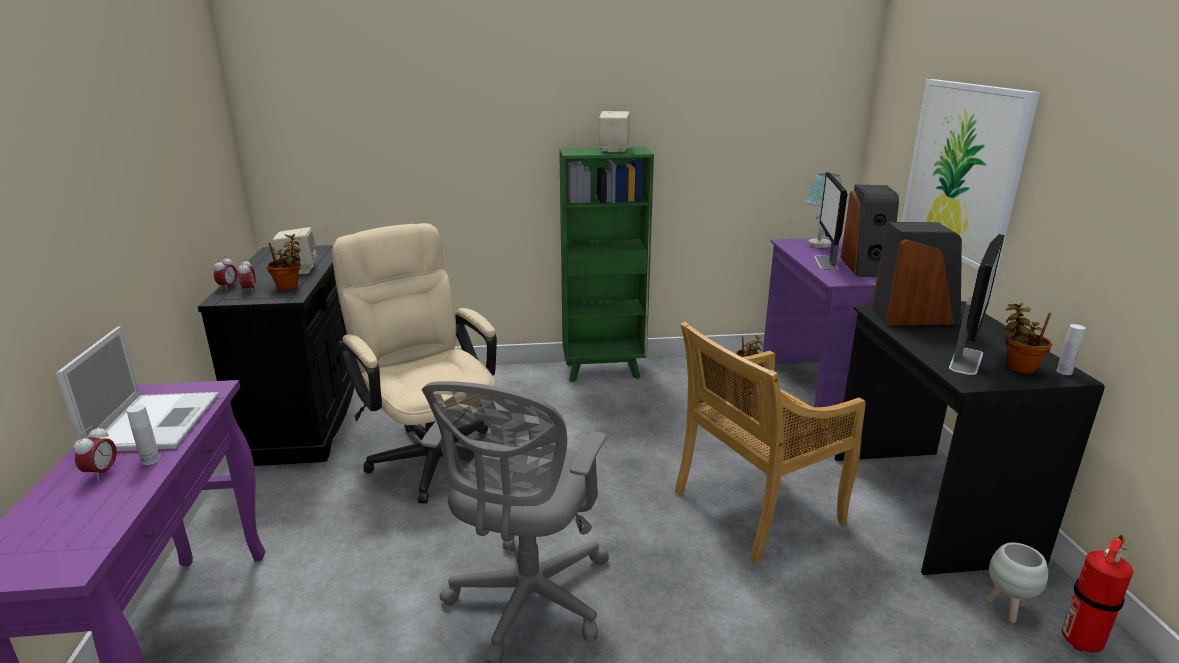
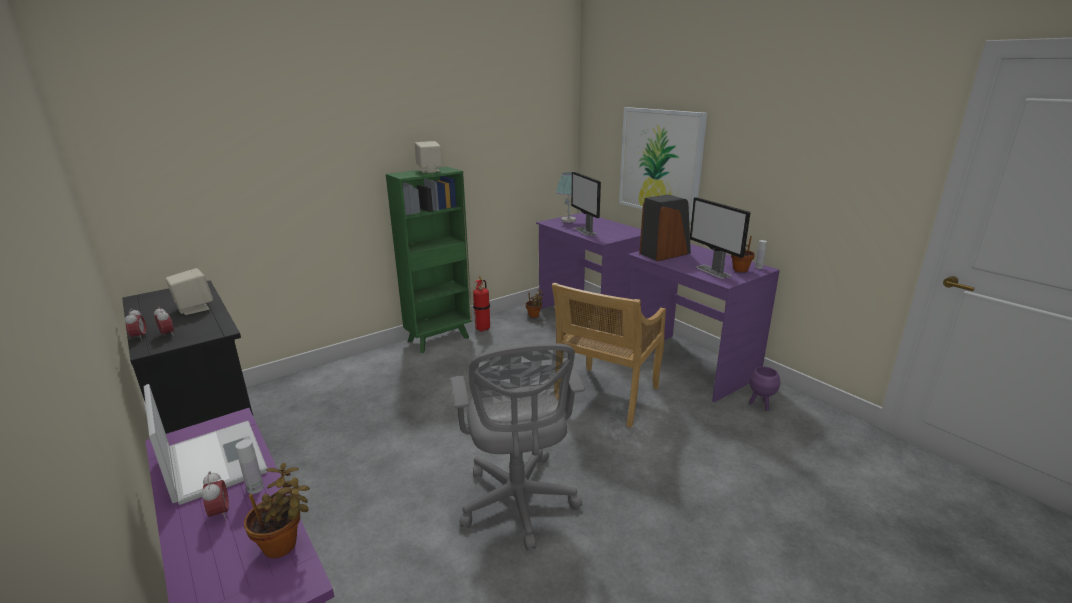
camera: 30 degrees left, 0 degrees up
(289, 287) = (207, 324): potted plant -> potted plant (284, 545)
(431, 453) = (357, 434): beige office chair -> none
(866, 267) = (609, 230): speaker -> none
(926, 506) = (689, 365): black desk -> purple desk
(966, 360) = (713, 271): monitor -> monitor turned 150 degrees clockwise
(1007, 609) = (760, 405): white planter -> purple planter
(1082, 640) = (798, 407): fire extinguisher -> fire extinguisher (483, 328)

